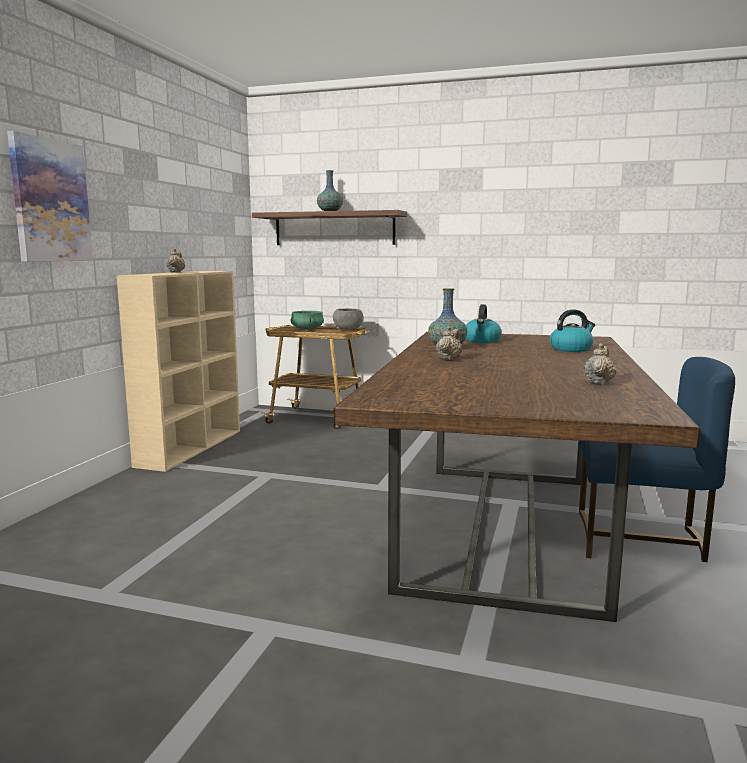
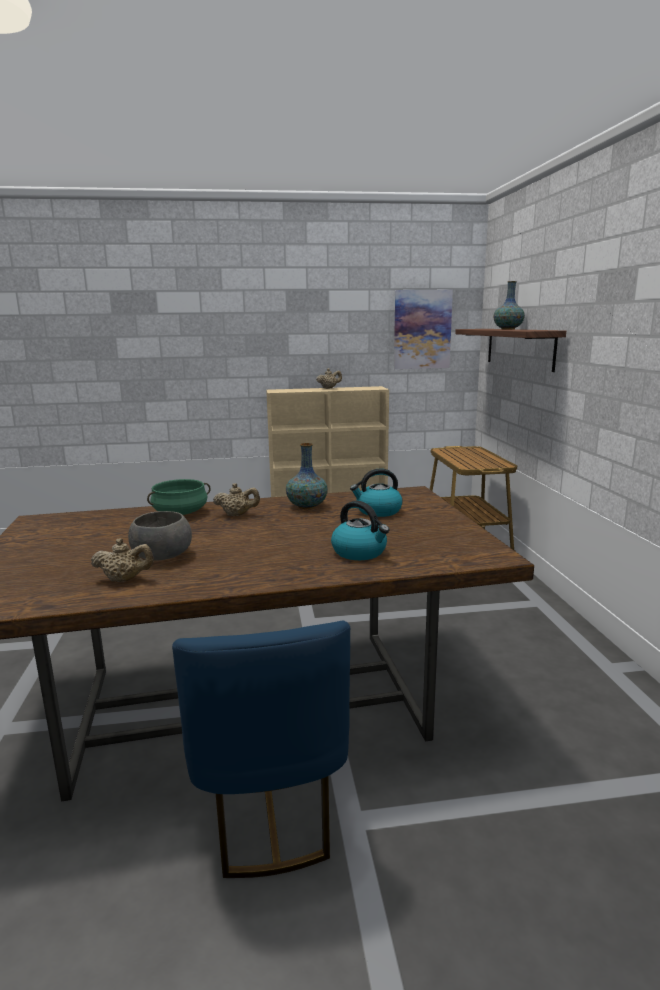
camera: 65 degrees right, 5 degrees up
(50, 201) = (206, 339): picture -> picture (422, 329)
(307, 329) = (468, 455): green cooking pot -> green cooking pot (180, 513)
(348, 329) = (490, 464): grey bowl -> grey bowl (161, 555)

